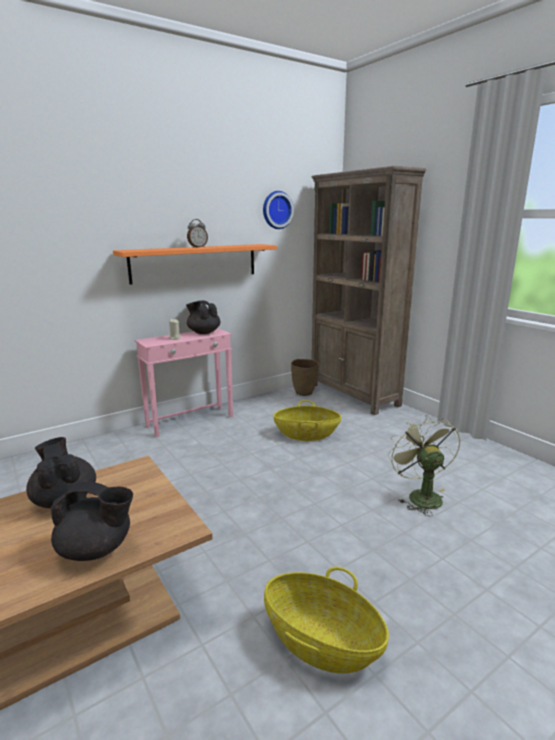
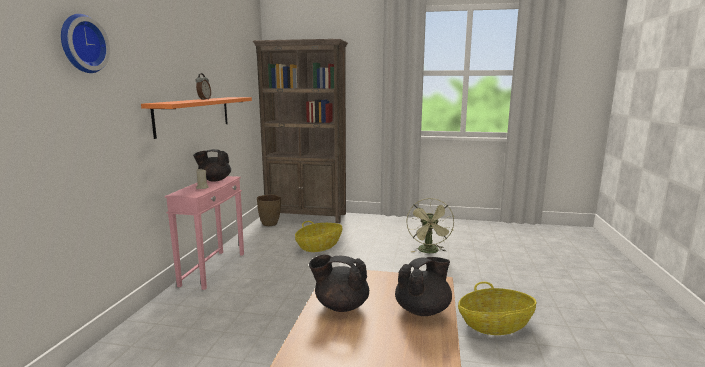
camera: 45 degrees left, 5 degrees down
(276, 210) = (234, 67): wall clock -> wall clock (81, 44)
(420, 495) = (429, 251): green fan -> green fan turned 120 degrees counterclockwise

